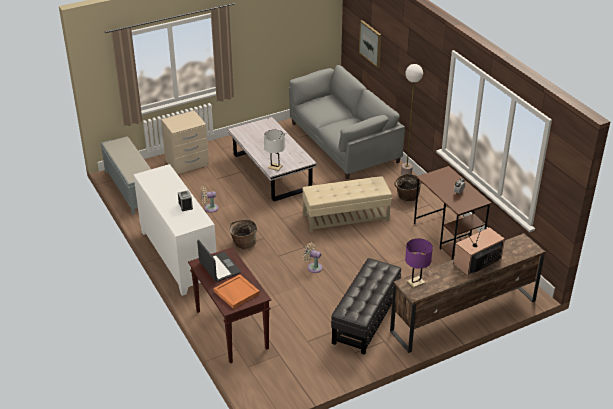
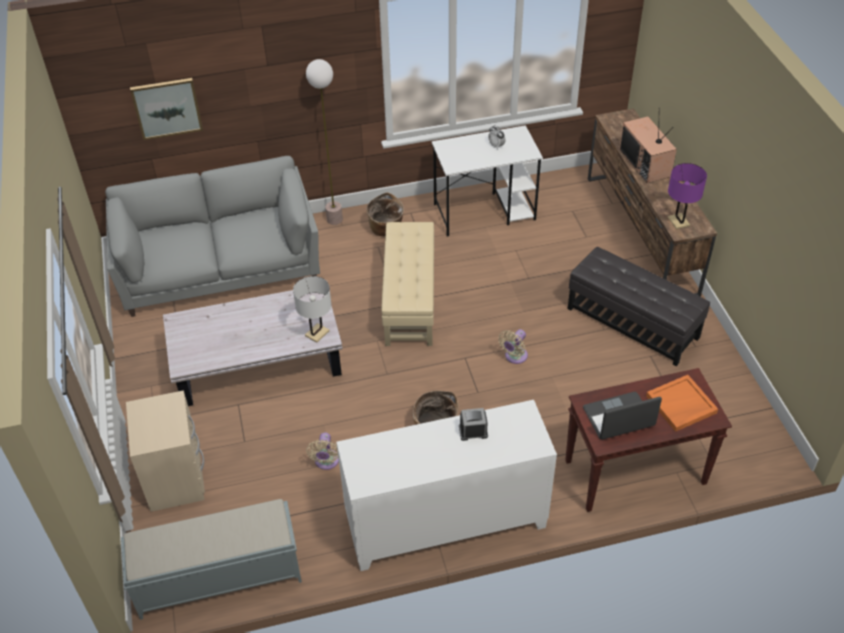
camera: 75 degrees left, 10 degrees up
(448, 236) = (485, 212): brown desk -> white desk

